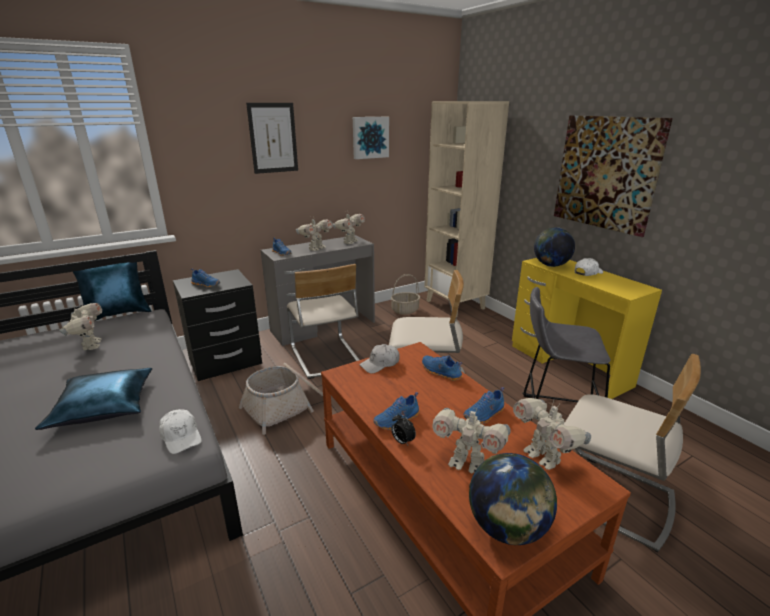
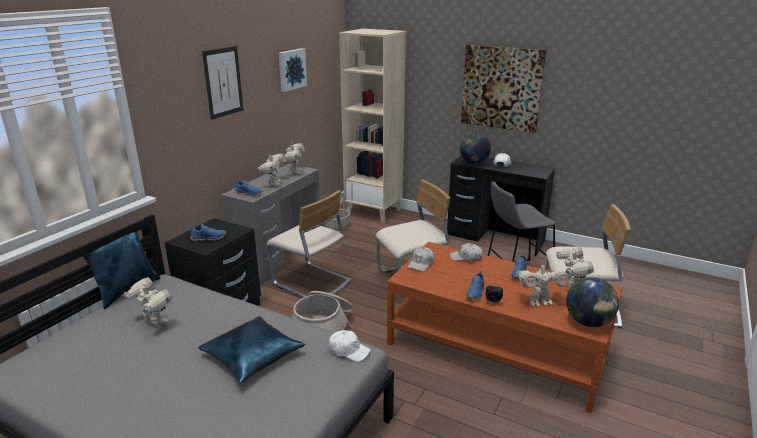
camera: 30 degrees left, 0 degrees up
(440, 372) = (466, 257): blue shoe -> white cap
(543, 457) = (570, 285): toy robot -> toy robot turned 120 degrees counterclockwise
(569, 365) = (495, 238): yellow desk -> black desk

